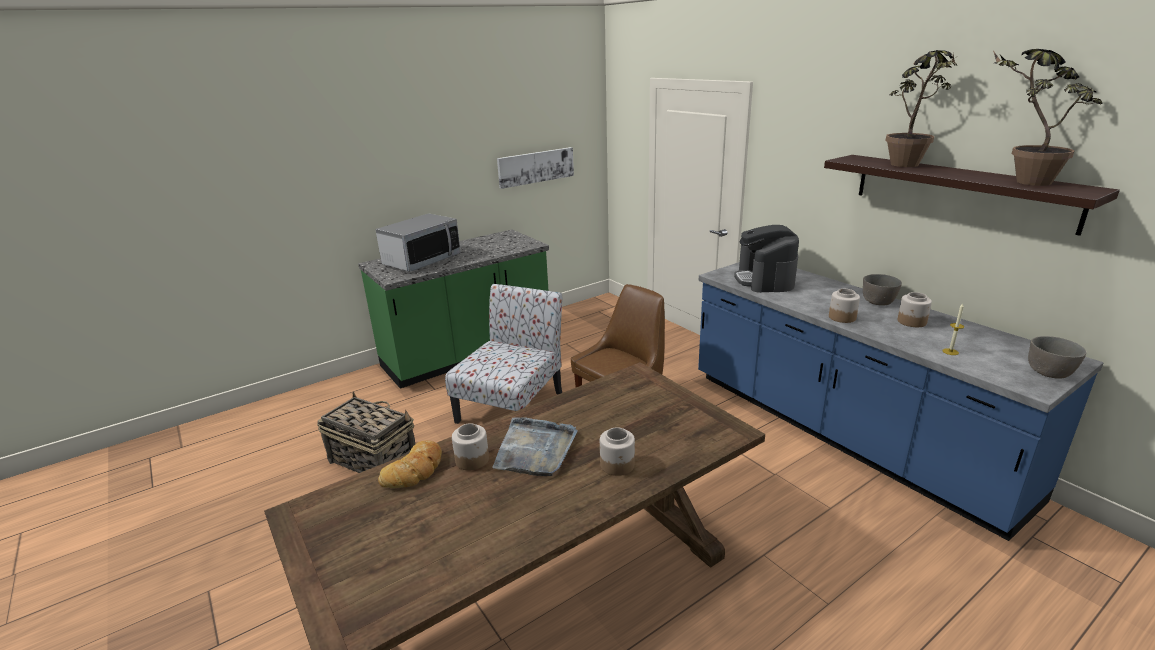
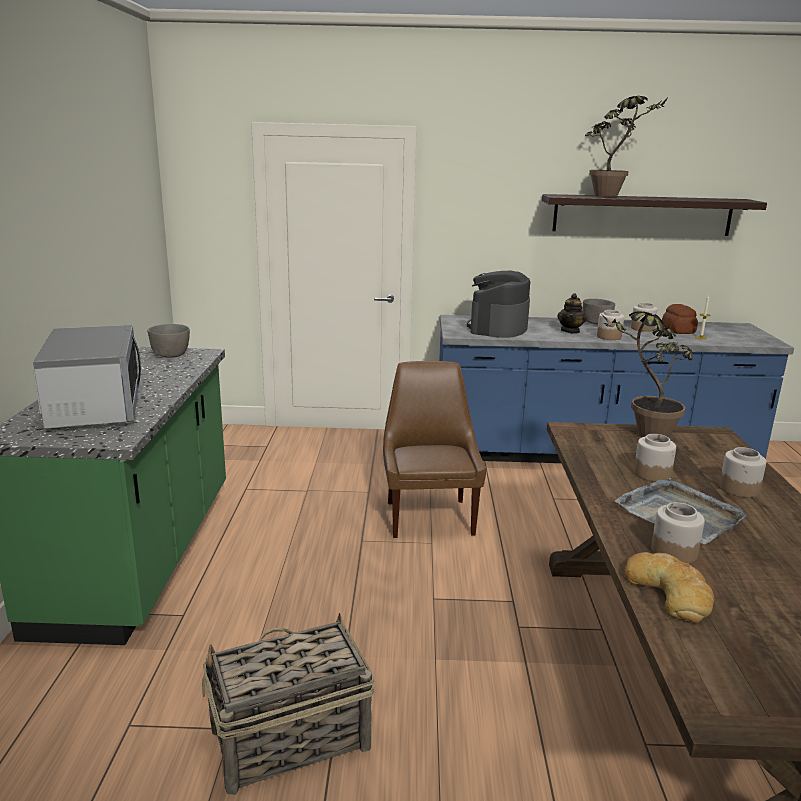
camera: 55 degrees left, 5 degrees down
(512, 405) = (324, 573): chair -> none
(535, 167) = (121, 247): picture -> none
(596, 423) = (652, 474): none -> jar
(765, 280) = (498, 328): coffee machine -> coffee machine turned 75 degrees clockwise
(823, 301) = (570, 331): none -> teapot
(951, 336) = (678, 330): none -> bread
(1021, 180) = (699, 198): potted plant -> potted plant (641, 434)
(1049, 373) = (754, 334): grey bowl -> grey bowl (171, 355)

